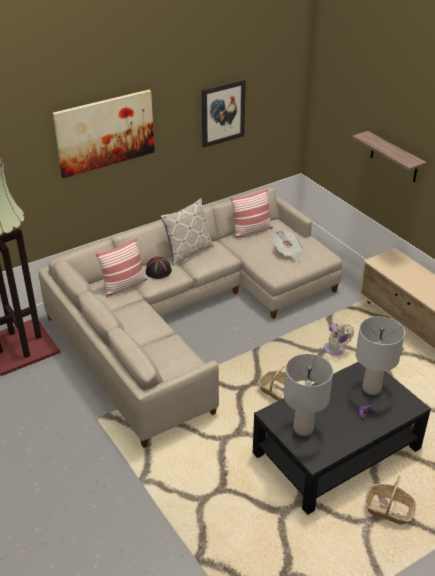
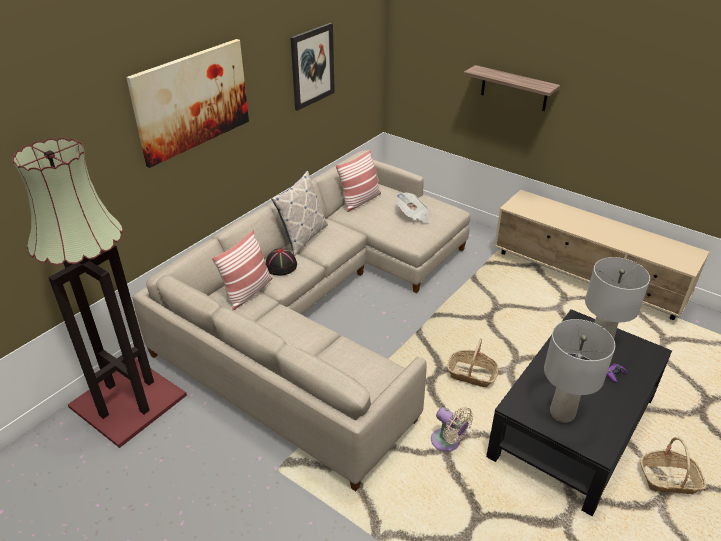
camera: 20 degrees left, 0 degrees up
(335, 350) = (501, 312): beige fan -> beige fan (448, 442)

